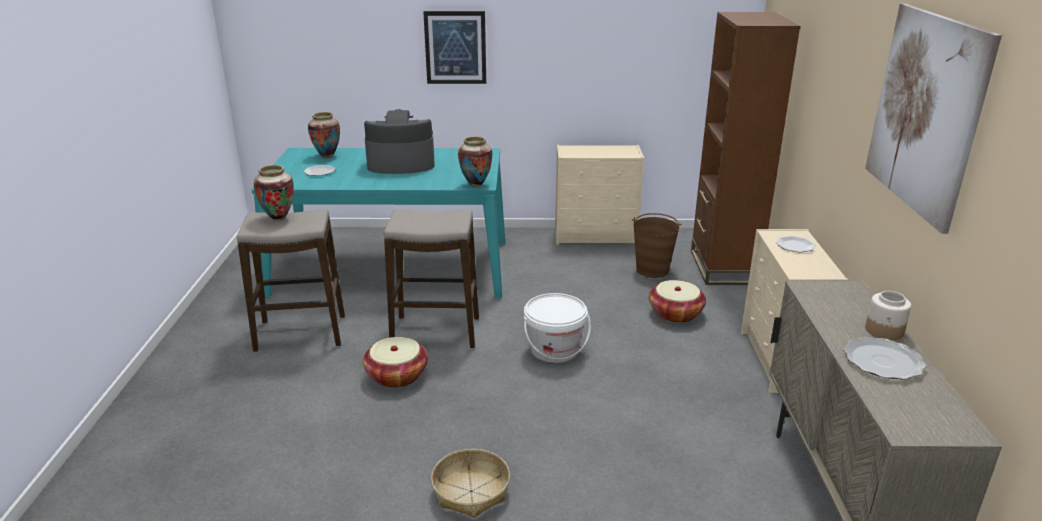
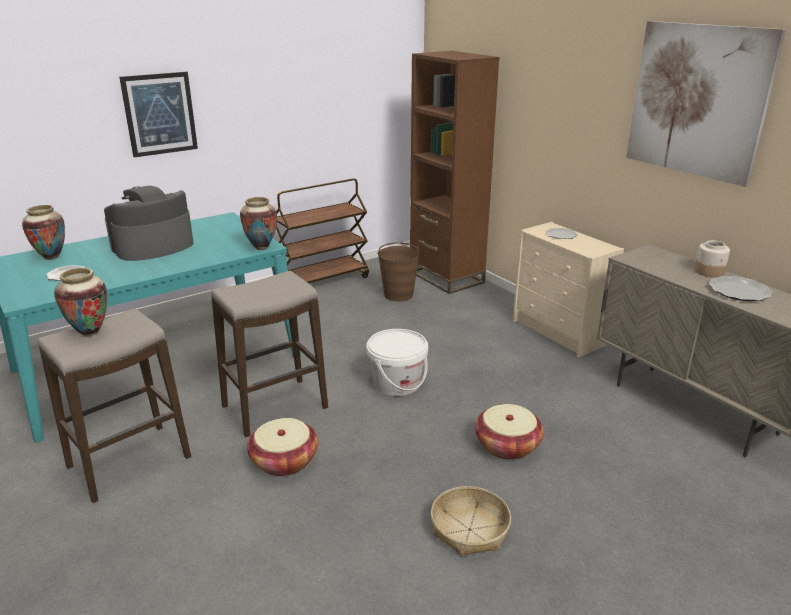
camera: 35 degrees left, 0 degrees up
(596, 236) = (323, 280): beige dresser -> brown cart
(675, 314) = (453, 322): basket -> basket (507, 445)

